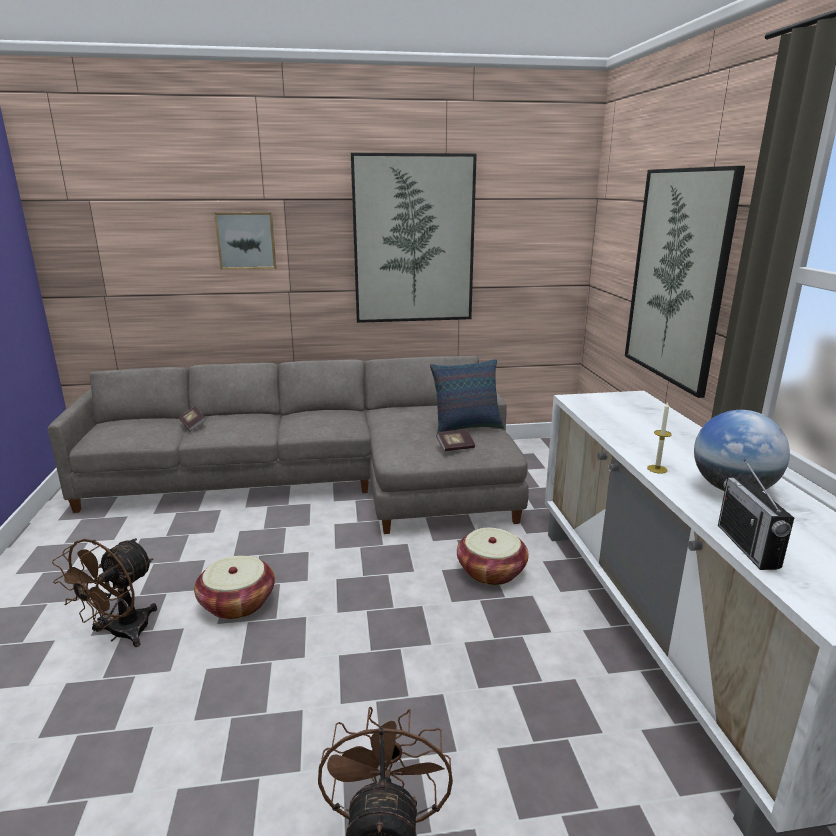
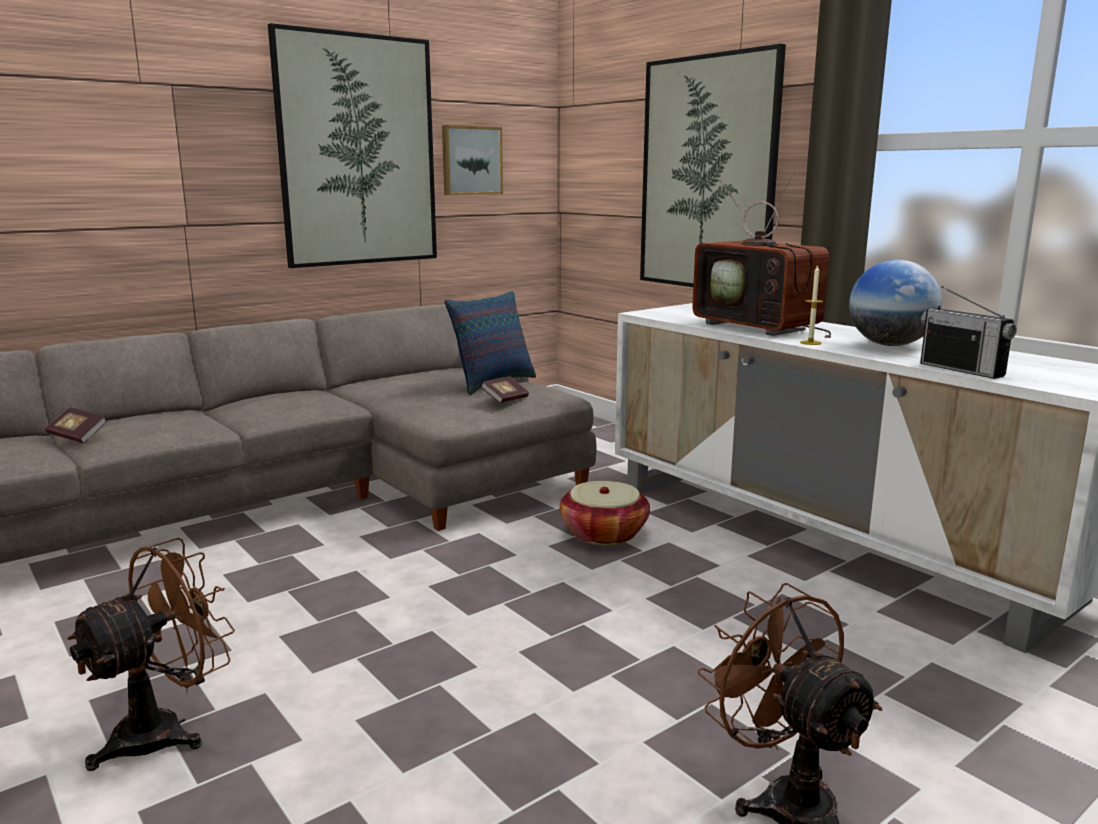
camera: 30 degrees left, 5 degrees down
(121, 634) = (166, 730): brown fan -> brown fan turned 135 degrees counterclockwise
(237, 603) = (317, 645): basket -> none
(246, 240) = (115, 145): picture -> picture (471, 160)
(646, 437) = (761, 327): none -> television

